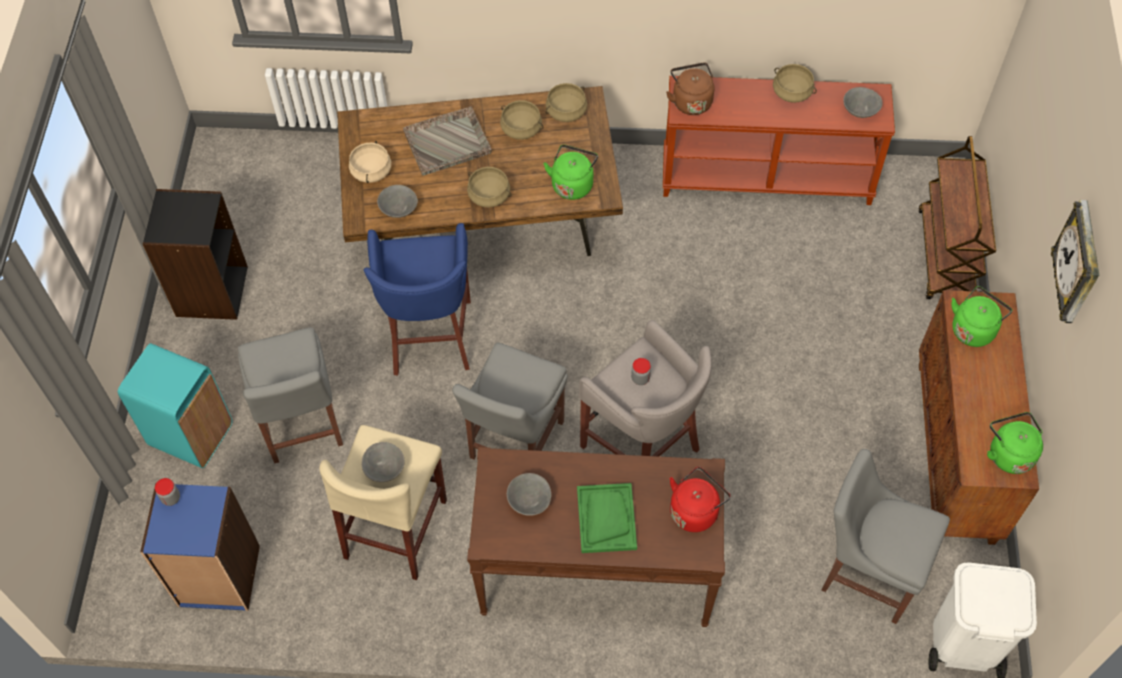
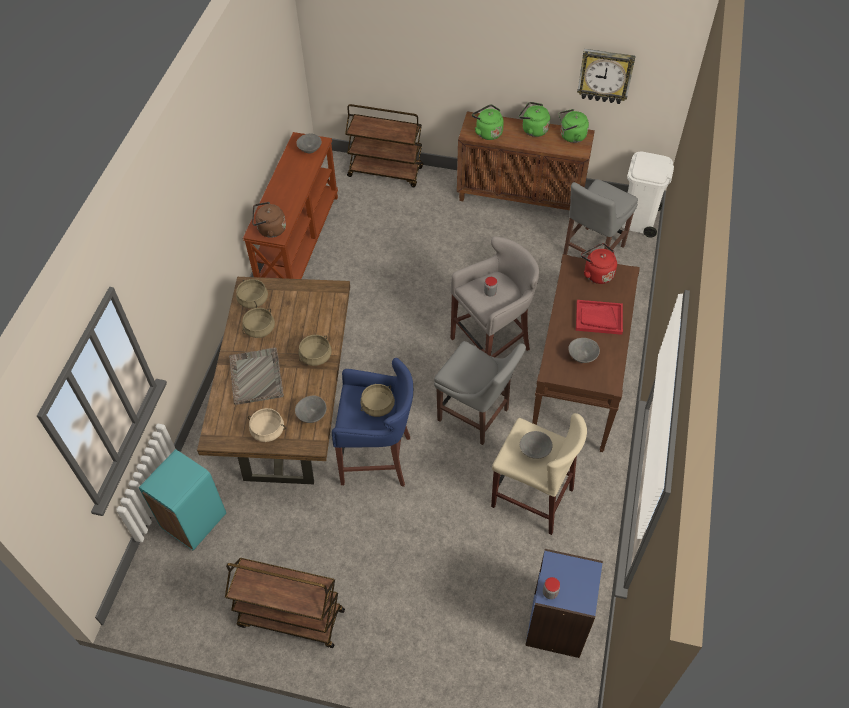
camera: 80 degrees left, 5 degrees down
(191, 433) = (427, 641): turquoise trash can -> turquoise trash can (193, 521)
(211, 291) = (290, 618): black bookcase -> brown cart
(302, 427) = (437, 555): grey chair -> none
(572, 183) = (320, 305): green kettle -> green kettle (533, 129)
(606, 518) = (598, 318): green tray -> red tray
(792, 92) = (282, 178): beige cooking pot -> beige cooking pot (377, 406)
(1078, 265) = (515, 34): wall clock -> wall clock (605, 76)

